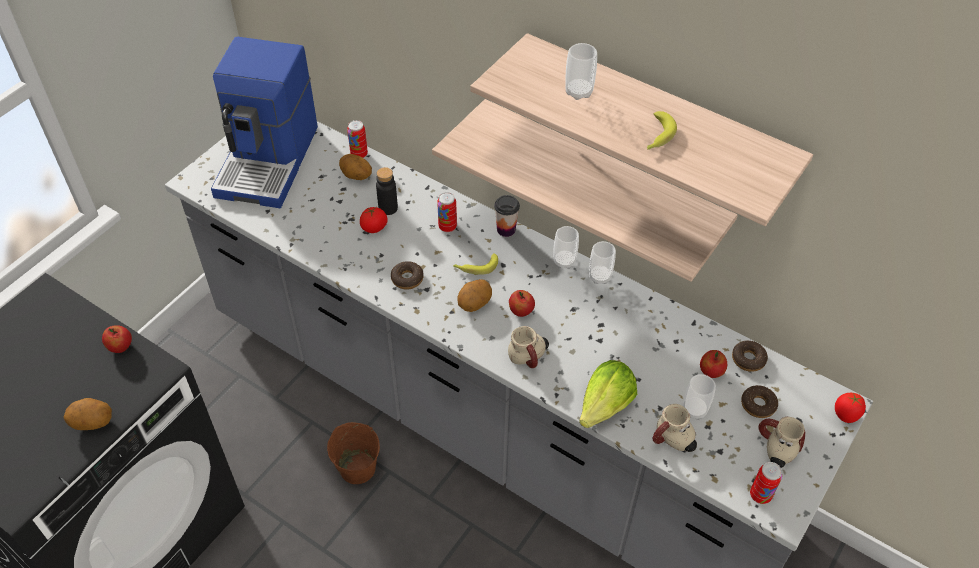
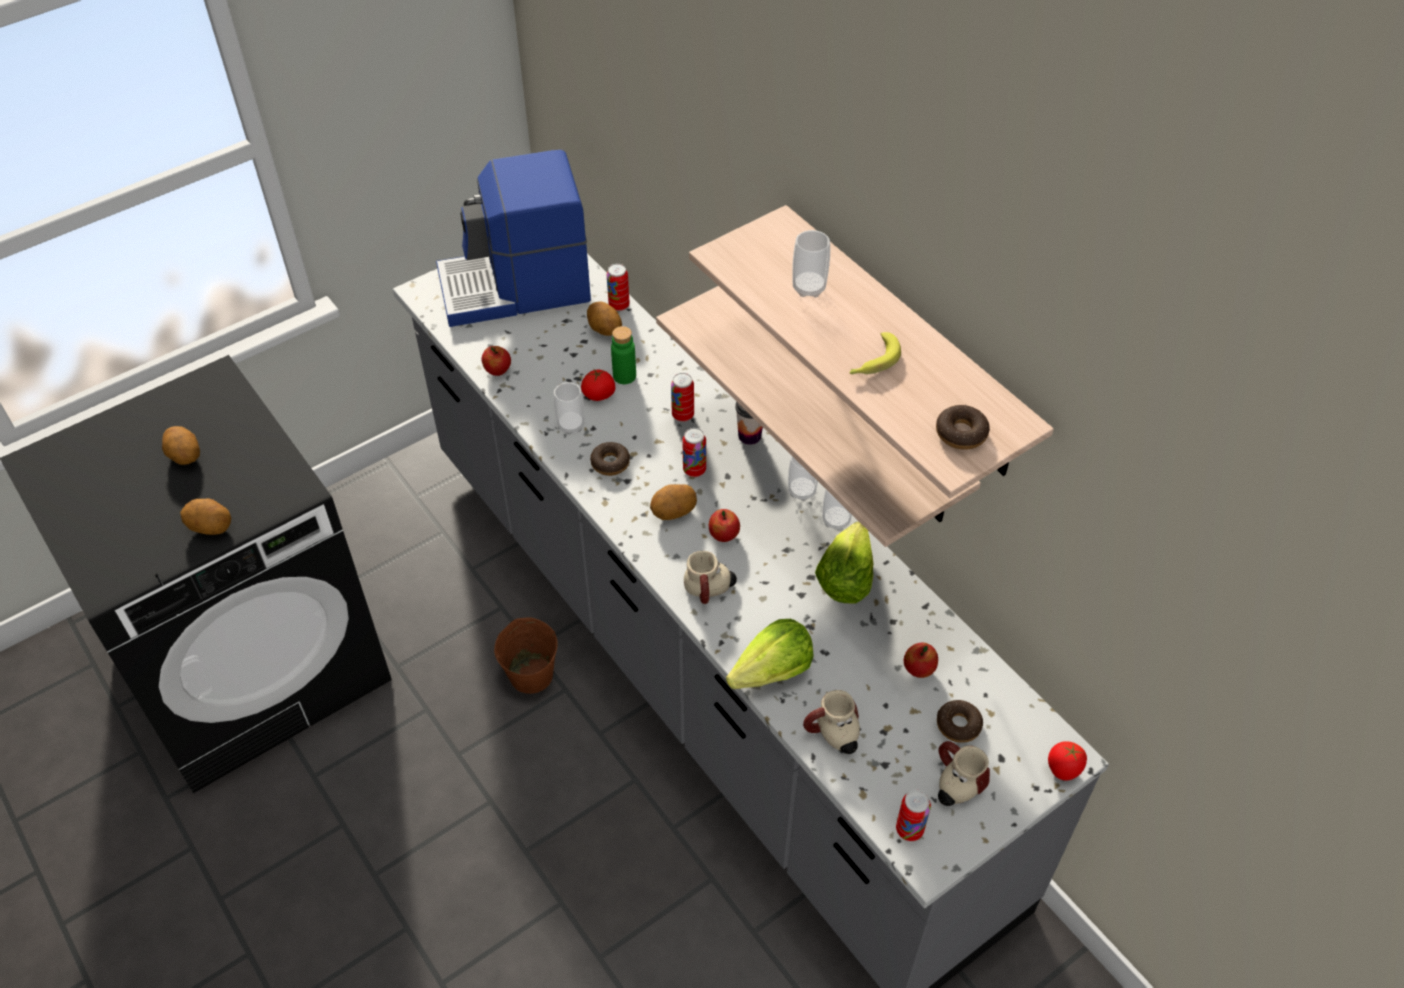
camera: 20 degrees right, 0 degrees up
(42, 369) = (185, 457): none -> potato
(121, 347) = (271, 455): apple -> apple (498, 371)
(269, 160) = (516, 288): coffee machine -> coffee machine turned 45 degrees clockwise
(388, 208) = (624, 376): black bottle -> green bottle
(475, 267) = (694, 470): banana -> can
(626, 318) = (845, 577): none -> lettuce
(694, 410) = (877, 707): cup -> cup (571, 425)
(748, 359) = (972, 668): donut -> donut (961, 433)

